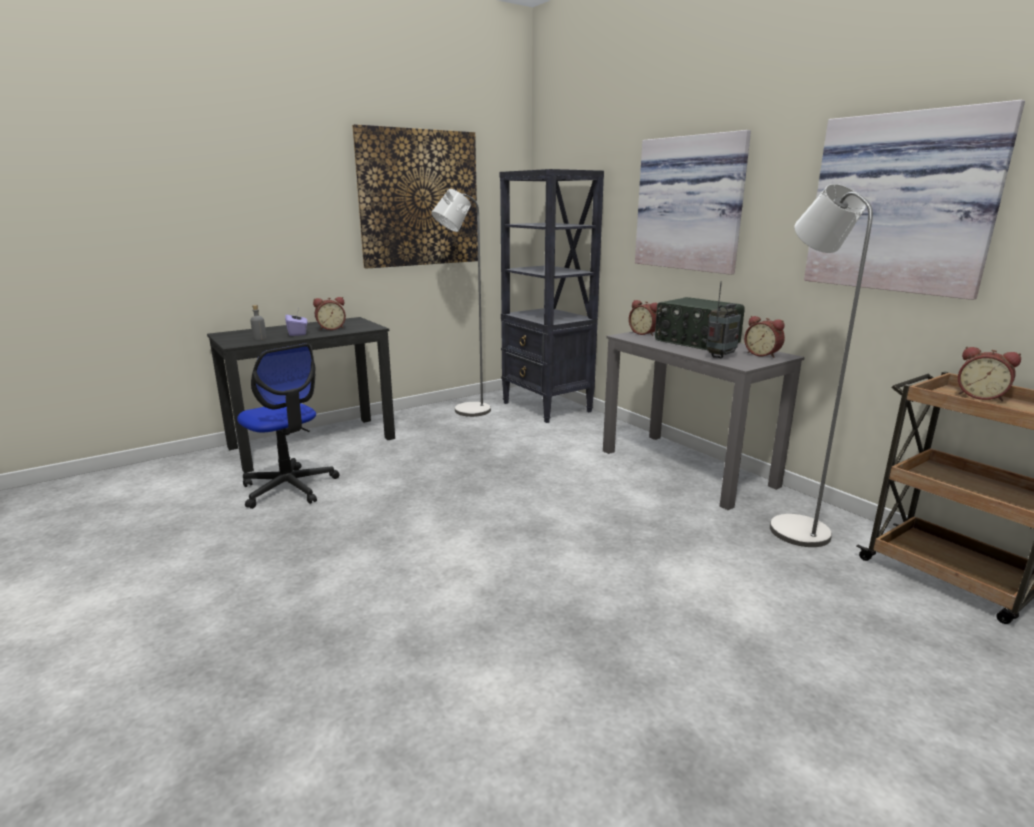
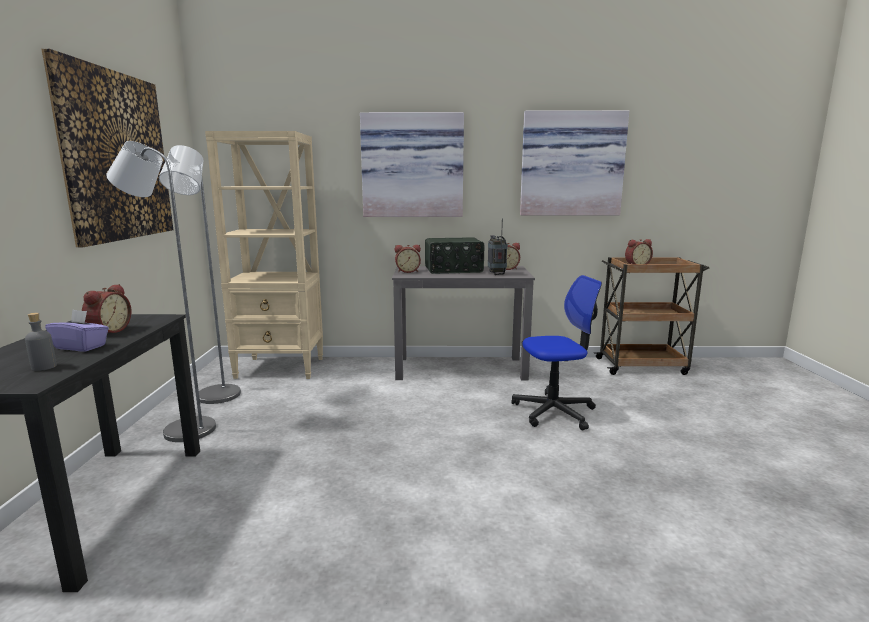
camera: 55 degrees left, 5 degrees down
(289, 488) = (199, 559): office chair -> office chair (554, 411)
(547, 407) = (281, 368): black bookcase -> beige bookcase
(791, 526) = (564, 374): grey floor lamp -> grey floor lamp (181, 429)

